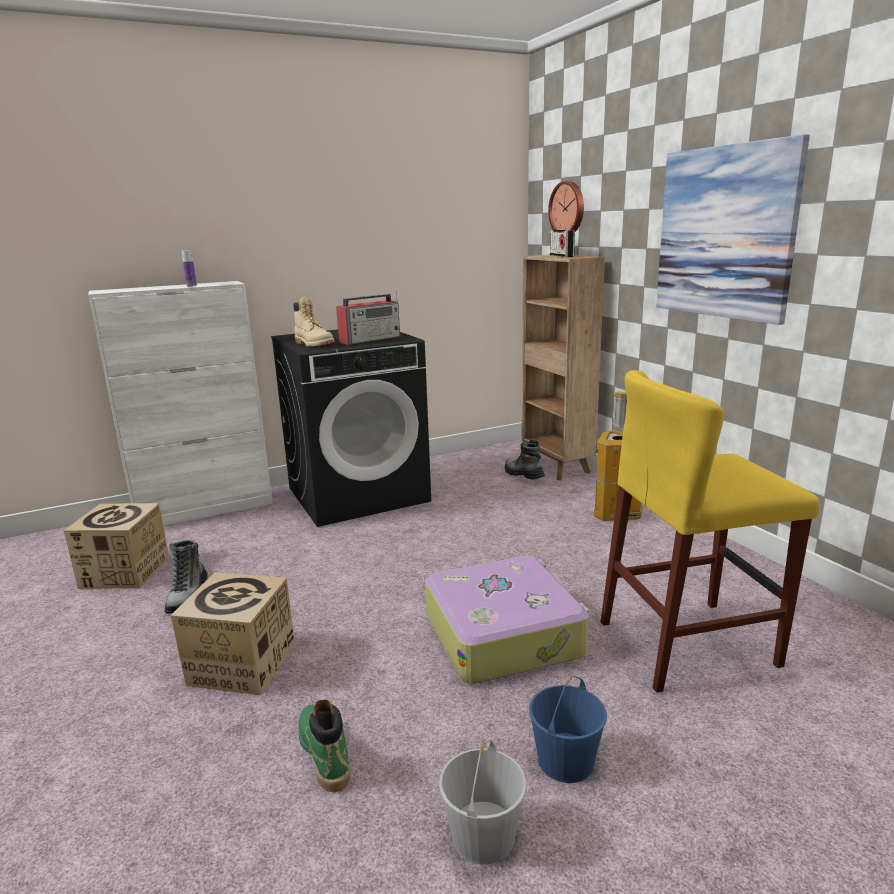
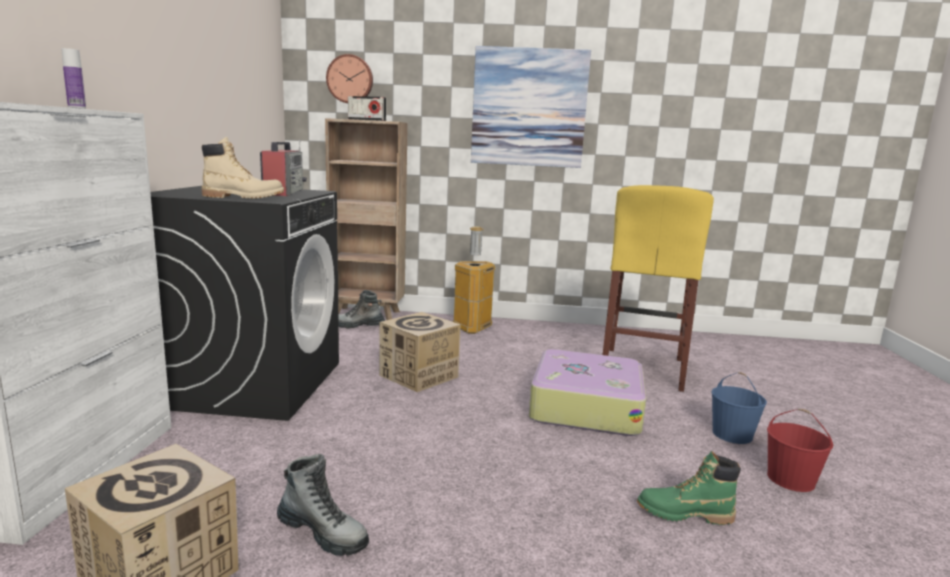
camera: 60 degrees left, 5 degrees down
(242, 664) = (518, 526): cardboard box -> cardboard box (418, 376)
(483, 836) = (791, 479): white bucket -> red bucket

